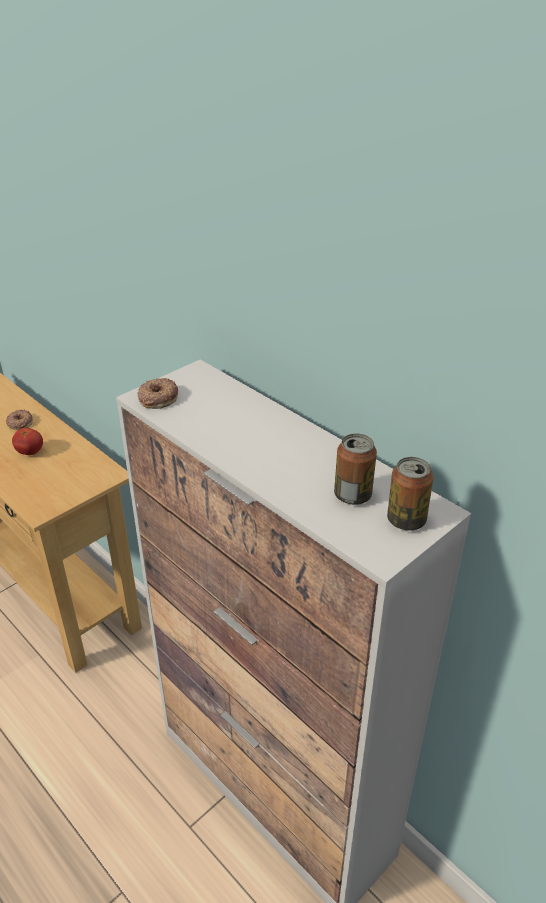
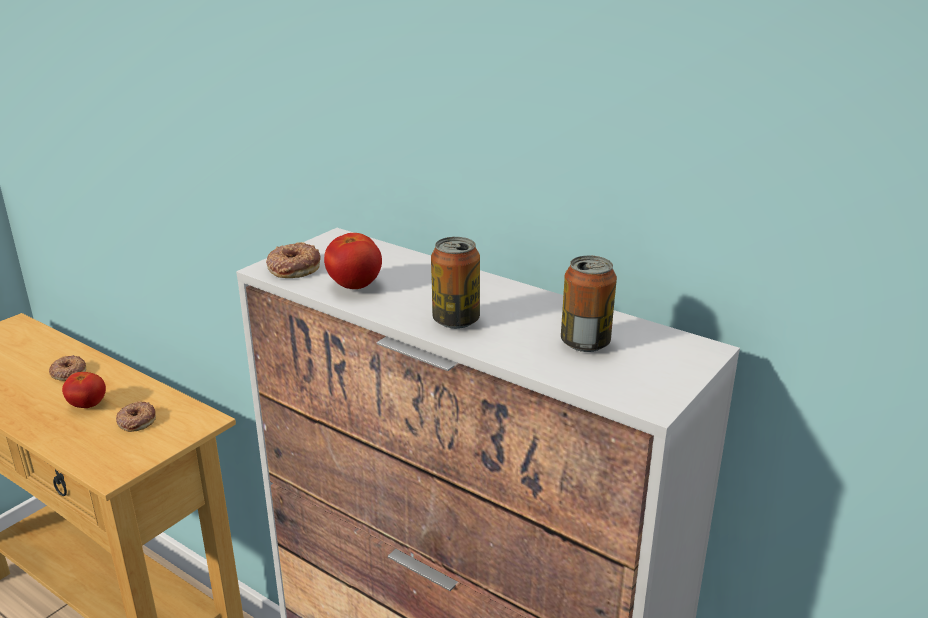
camera: 10 degrees left, 10 degrees down
(62, 469) = (136, 420): none -> donut
(198, 420) = (354, 285): none -> tomato
(406, 520) = (663, 361): can -> can (456, 320)

